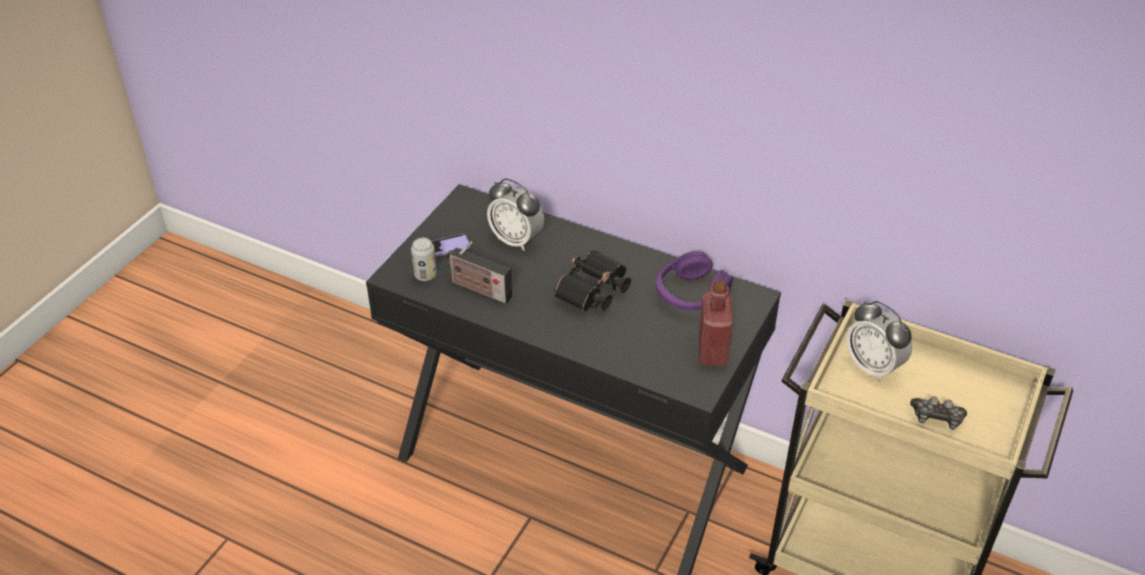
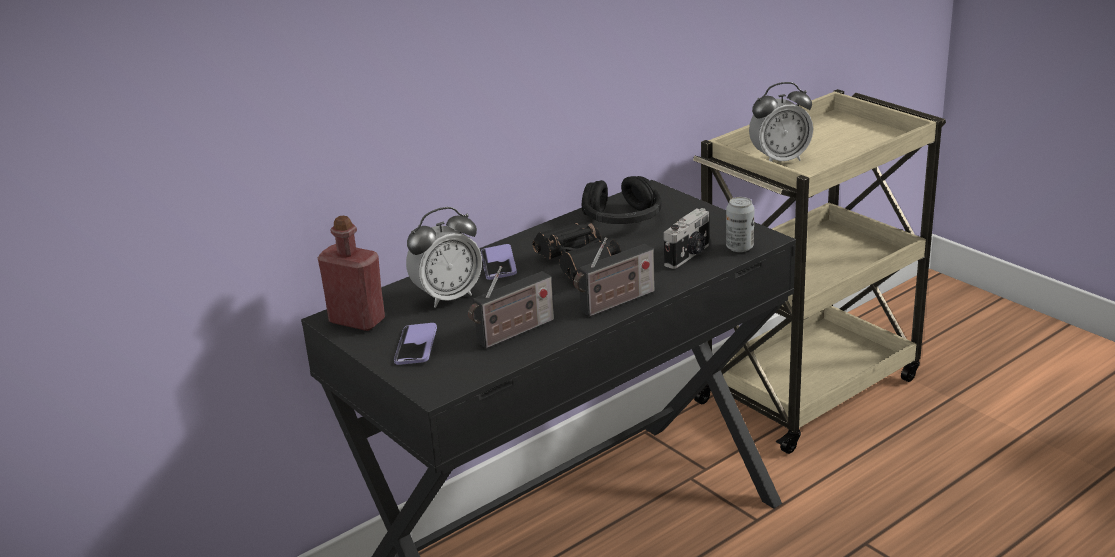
camera: 65 degrees left, 15 degrees down
(425, 275) = (456, 365): can -> can (739, 247)
(544, 329) = (615, 303): none -> radio
(578, 249) = (498, 264): none -> phone
(643, 351) = (688, 255): none -> camera
(690, 295) = (622, 219): purple headphones -> black headphones
(712, 351) = (712, 223): red bottle -> red bottle (357, 320)
(936, 418) = (856, 149): game controller -> none

